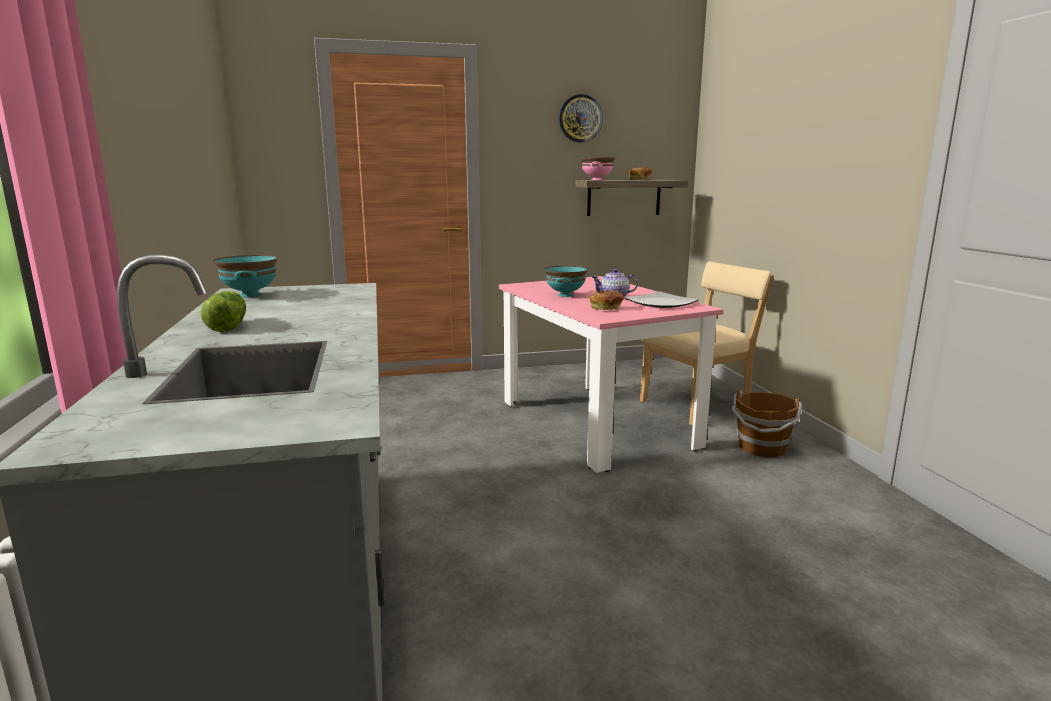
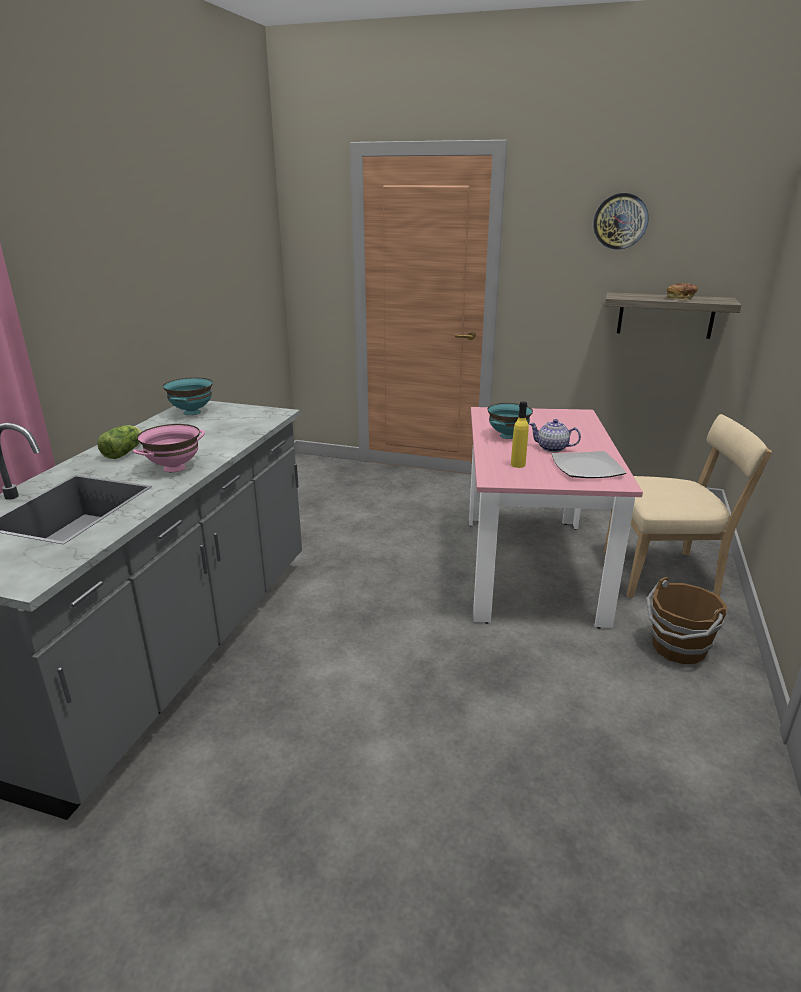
camera: 30 degrees right, 10 degrees up
(596, 180) = (624, 296): pink bowl -> pink bowl (174, 467)
(606, 308) = (518, 465): bread -> yellow bottle

